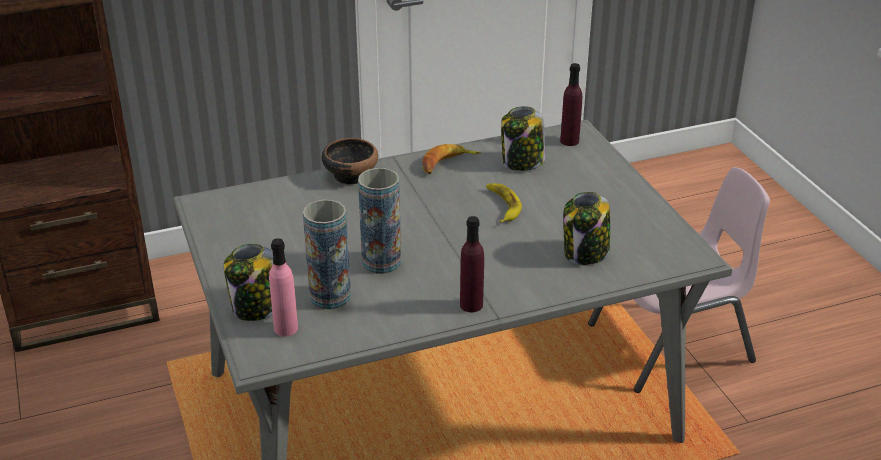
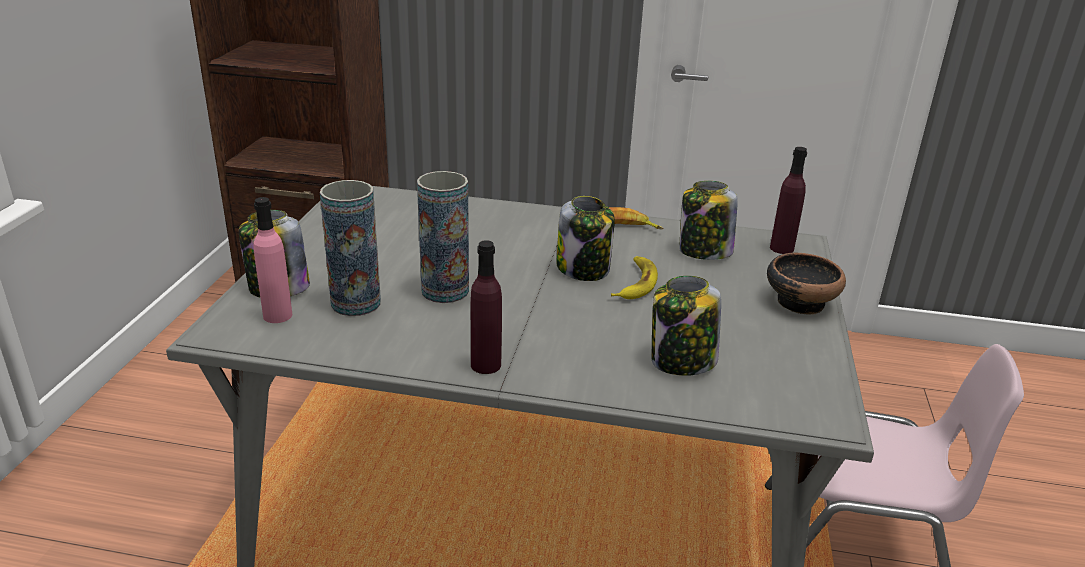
camera: 30 degrees right, 5 degrees down
(350, 175) = (511, 210): bowl -> bowl (800, 302)
(457, 207) = (584, 269): none -> jar

